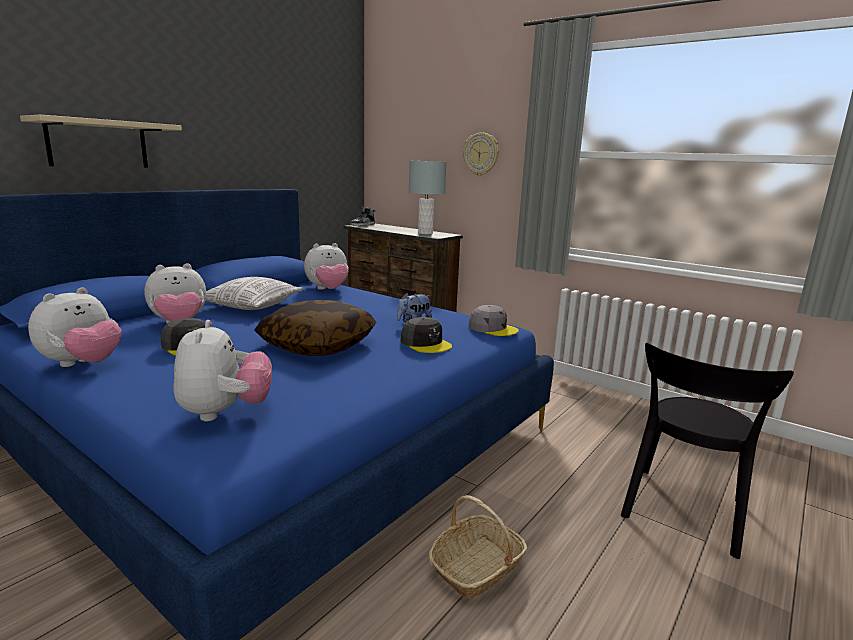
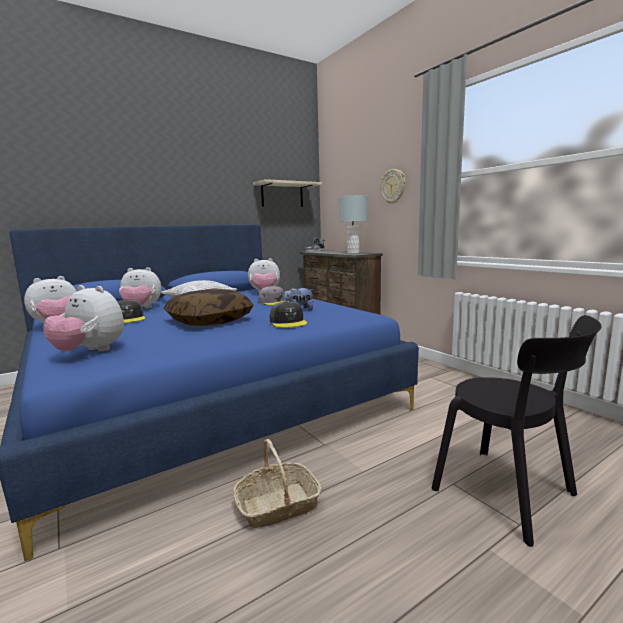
camera: 20 degrees right, 5 degrees down
(98, 144) = (119, 197): beige shelf -> beige shelf (282, 195)
(225, 412) = (90, 351): plush toy -> plush toy turned 105 degrees clockwise
(492, 328) = (357, 315): grey cap -> grey cap (274, 302)
(682, 513) = (509, 495): black chair -> black chair turned 90 degrees counterclockwise

